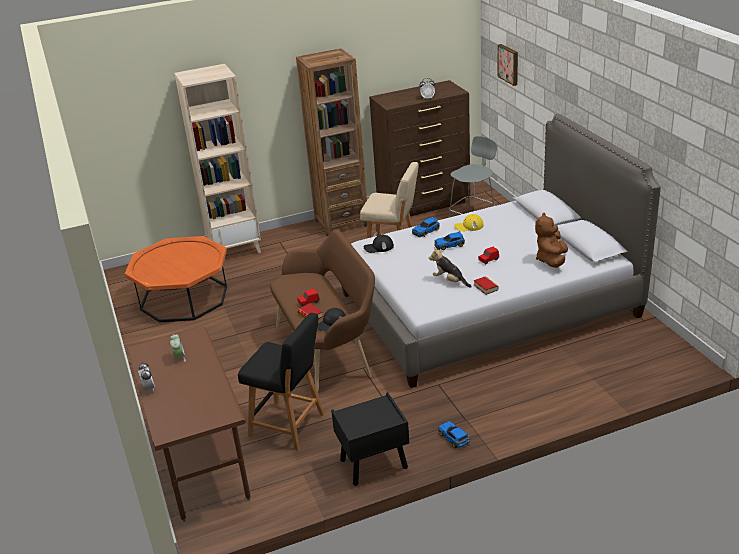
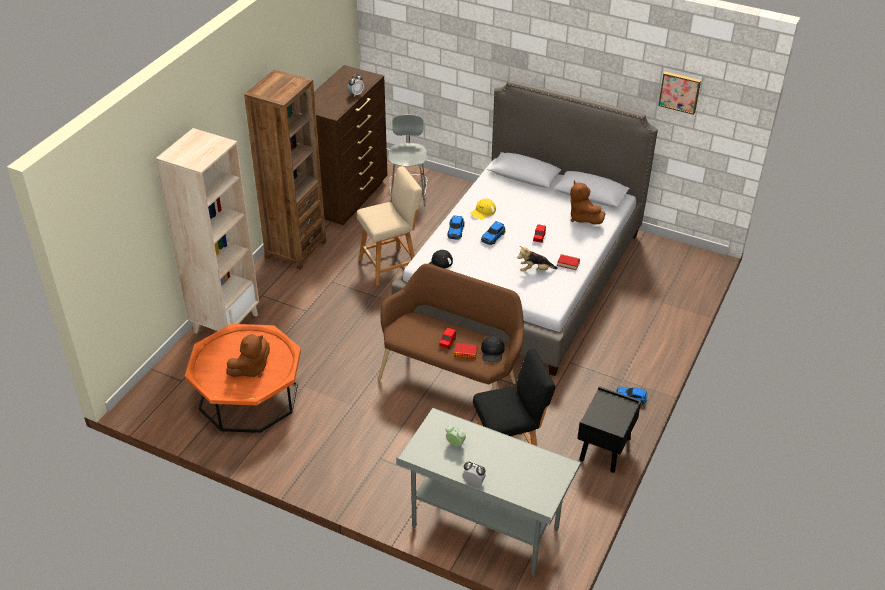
camera: 45 degrees left, 10 degrees up
(175, 267) = (251, 369): none -> brown plush toy
(201, 465) = (484, 528): brown desk -> grey desk
(509, 64) = (414, 37): picture -> picture (680, 92)

